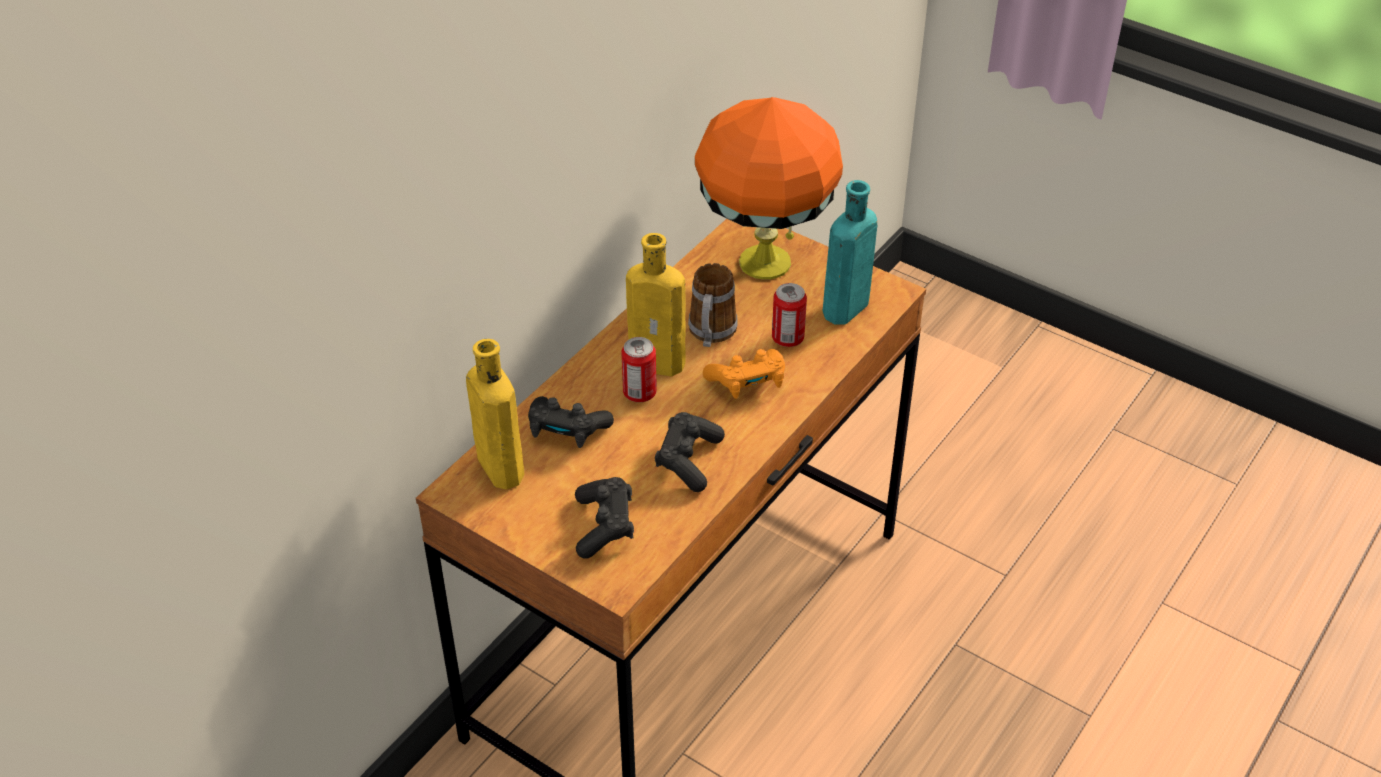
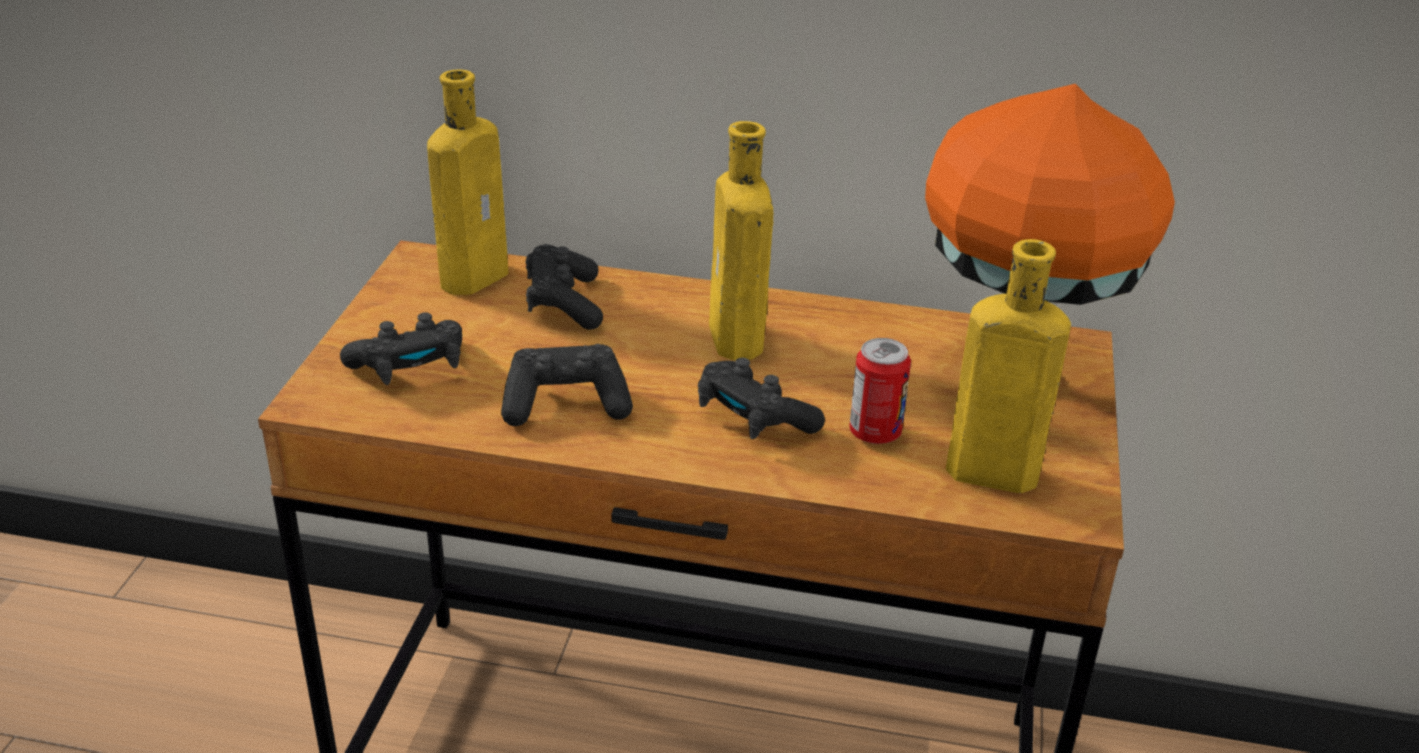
camera: 65 degrees right, 10 degrees down
(639, 393) = (668, 338): can -> none
(711, 335) = (825, 367): mug -> none
(748, 383) = (753, 419): orange game controller -> black game controller
(843, 310) = (985, 472): turquoise bottle -> yellow bottle

